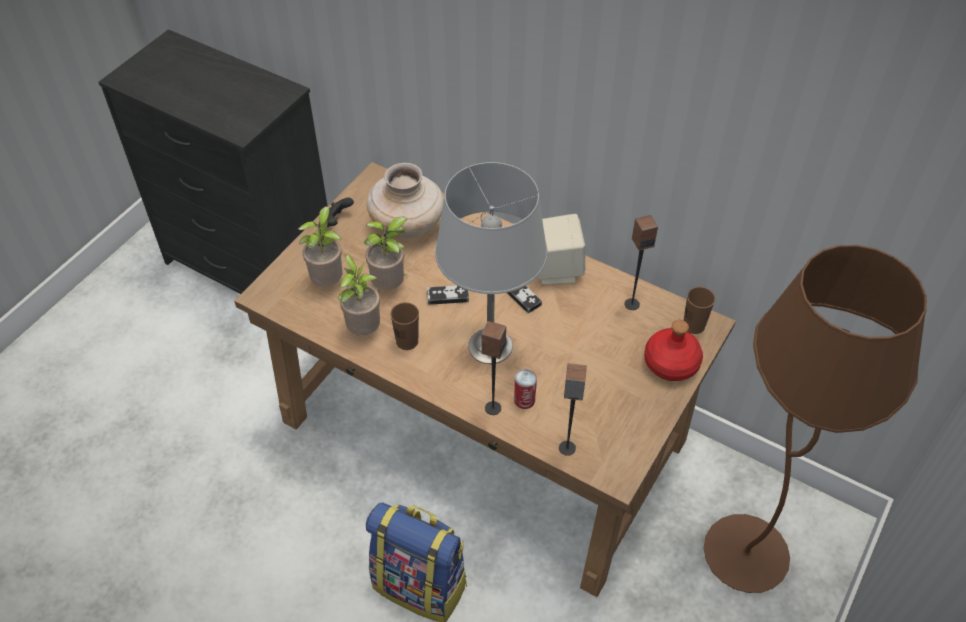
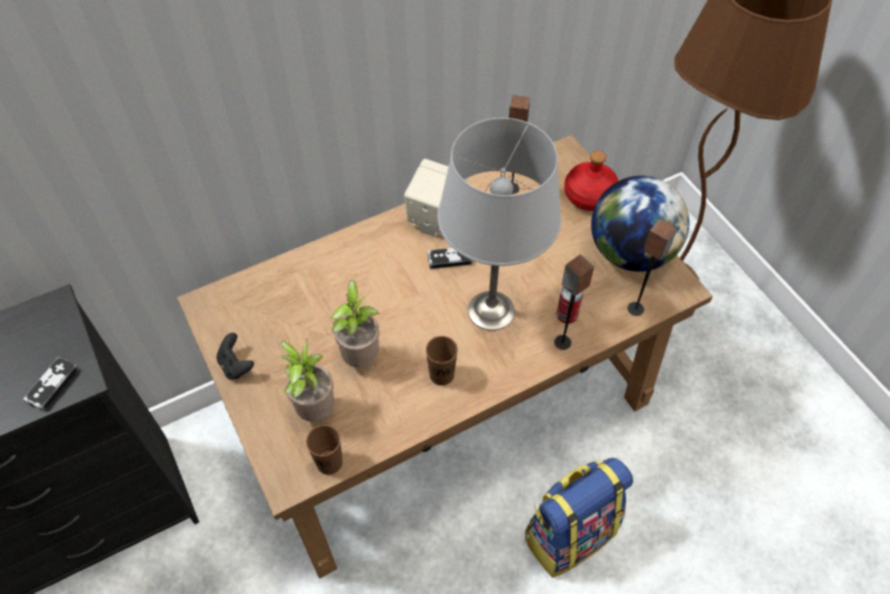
camera: 60 degrees left, 5 degrees up
(363, 329) = (401, 405): potted plant -> none
(408, 225) = (293, 306): beige vase -> none
(447, 296) = (409, 315): game controller -> game controller (52, 385)
(629, 420) = (630, 252): none -> globe
(693, 325) = (560, 161): brown cup -> brown cup (329, 462)

